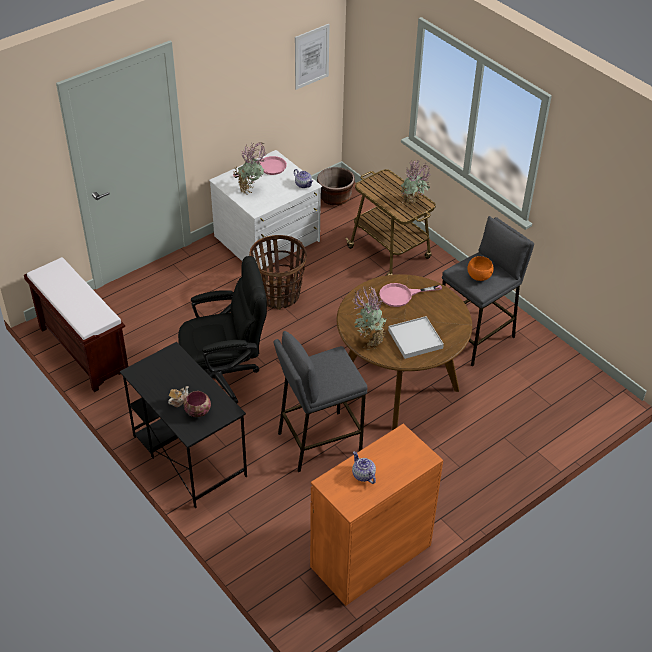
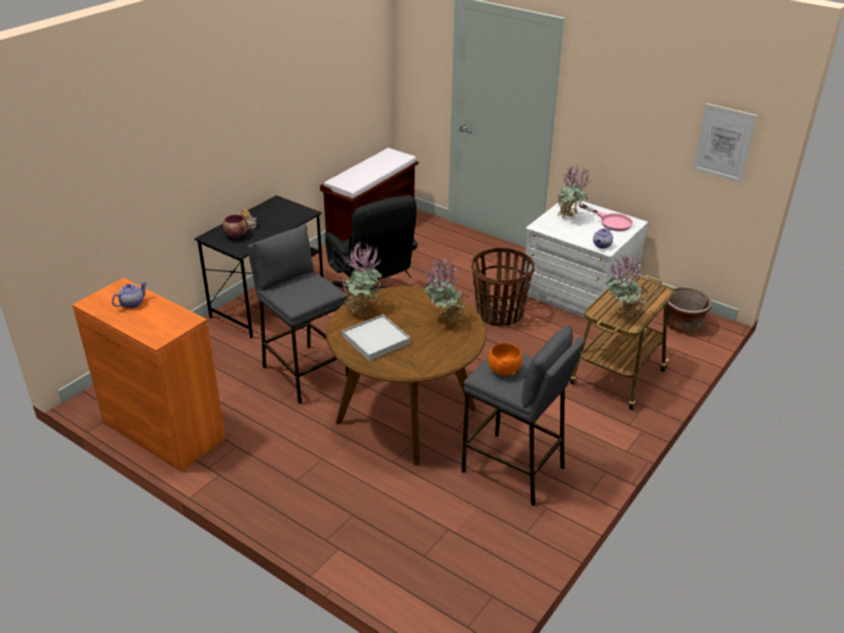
camera: 75 degrees right, 10 degrees down
(401, 295) = (444, 322): pink frying pan -> potted plant

